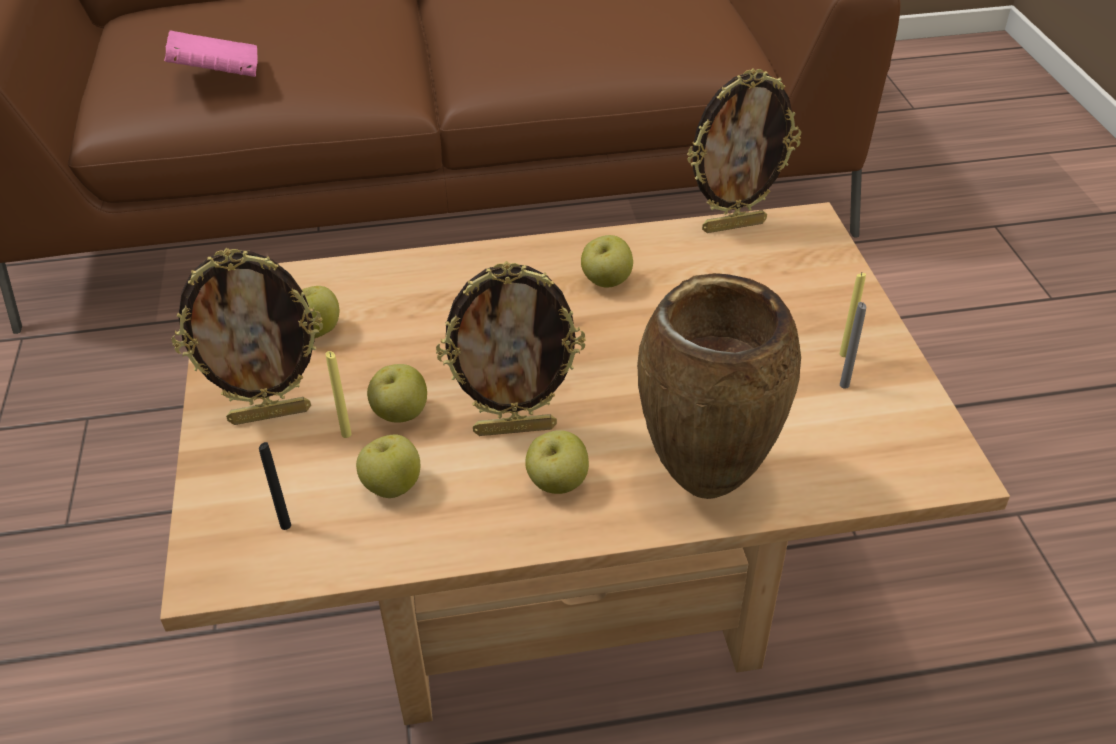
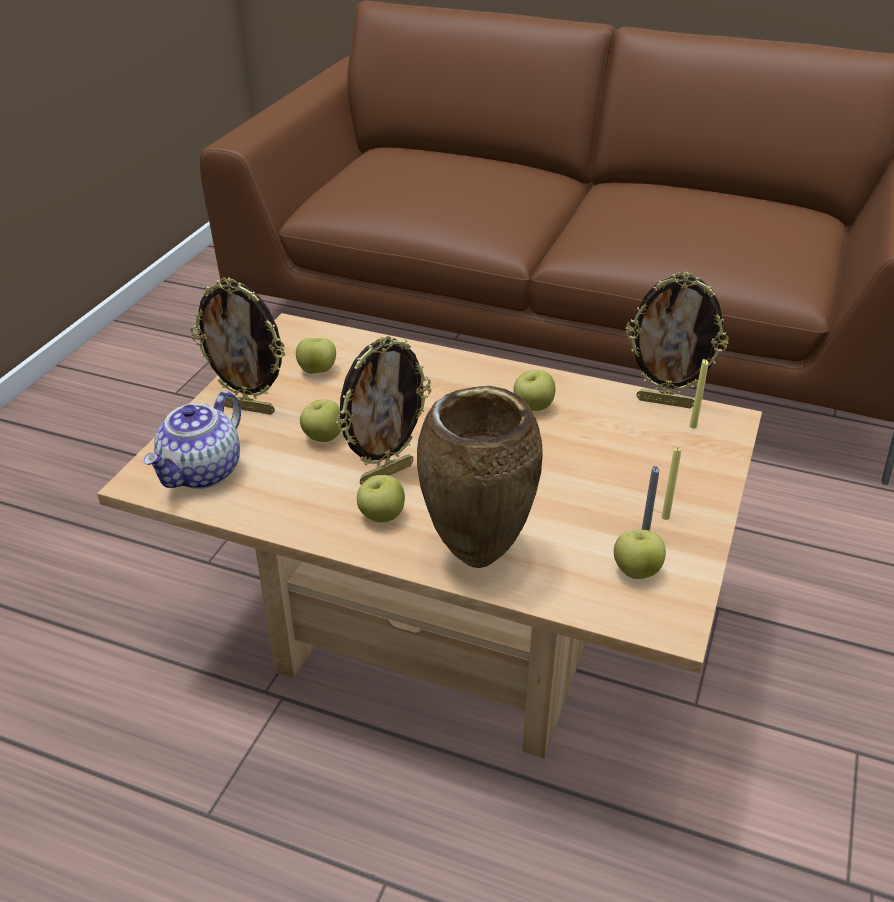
camera: 30 degrees right, 5 degrees down
(217, 76) = (395, 199): pink book -> none
(285, 525) = (202, 472): black candle -> teapot
(346, 434) = (281, 436): yellow candle -> yellow candle (693, 426)
(392, 486) = (280, 476): apple -> apple (636, 571)
(515, 428) = (386, 473): picture frame -> picture frame turned 60 degrees counterclockwise

